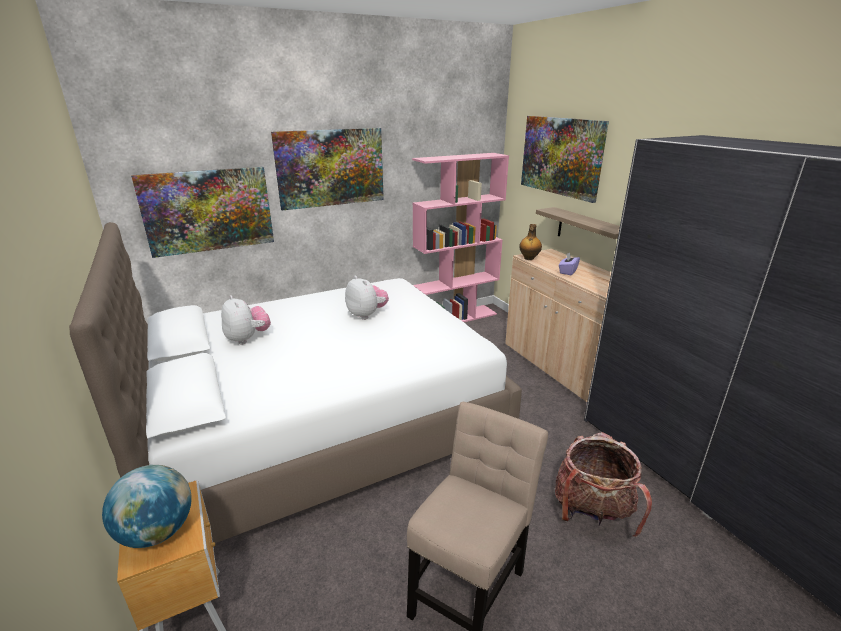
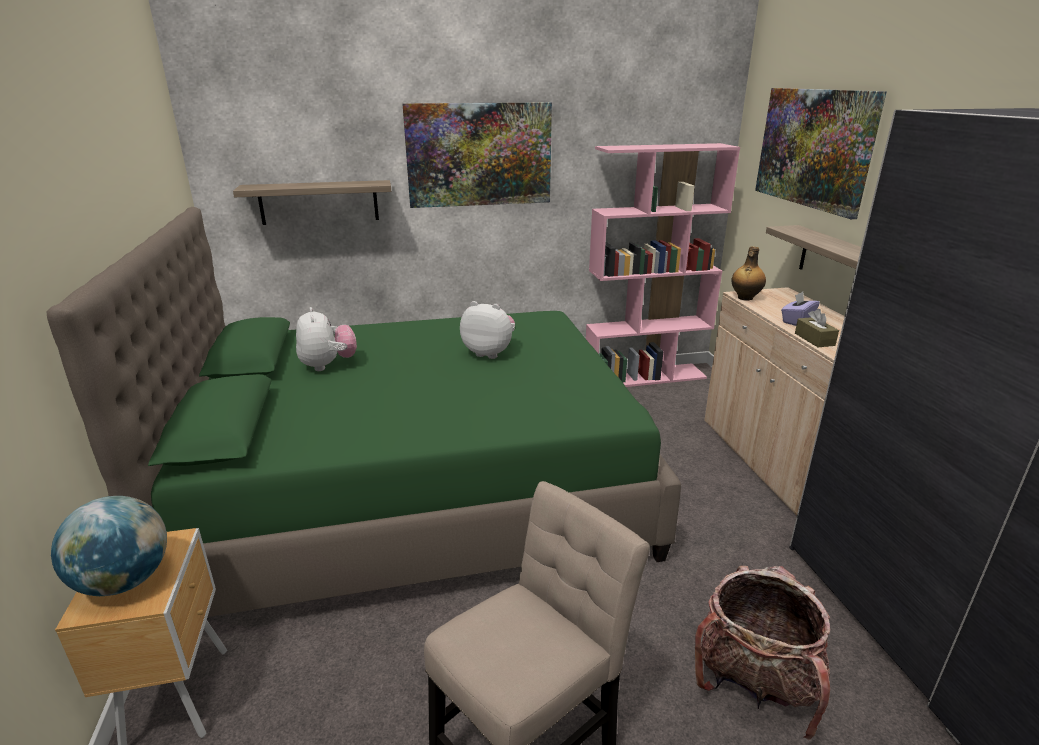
camera: 15 degrees right, 0 degrees up
(208, 210) = (319, 202): picture -> shelf
(324, 422) = (419, 488): white bed -> green bed
(367, 315) = (489, 353): plush toy -> plush toy turned 45 degrees counterclockwise
(583, 283) = (814, 339): none -> brown tissue box

